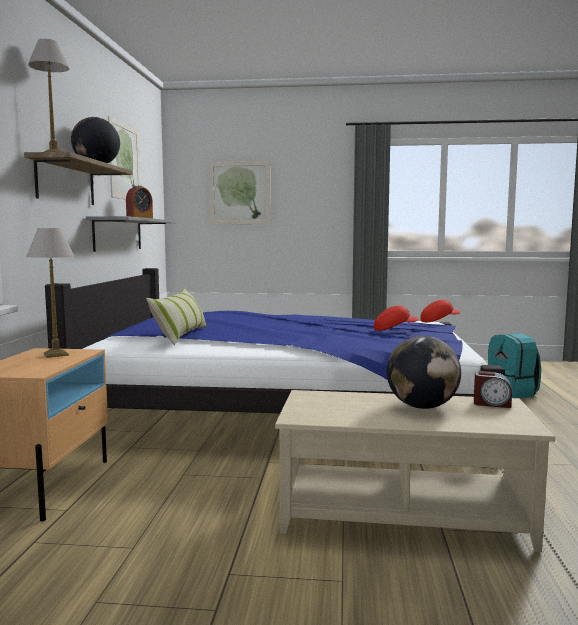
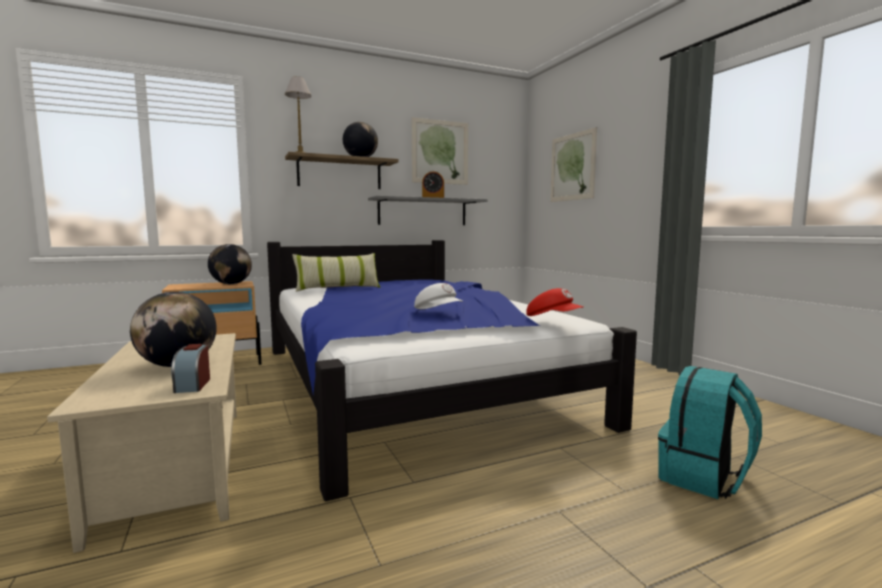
camera: 60 degrees right, 0 degrees up
(56, 354) = (231, 284): table lamp -> globe
(394, 329) = (438, 311): red cap -> white cap

